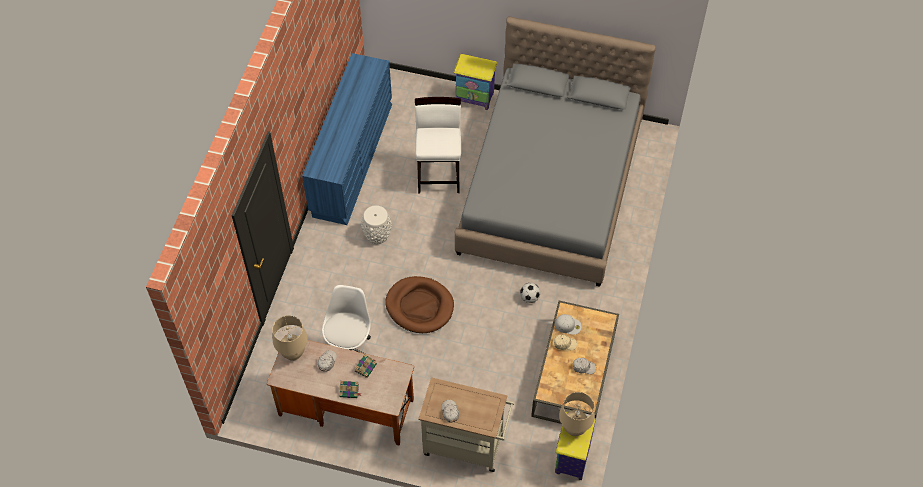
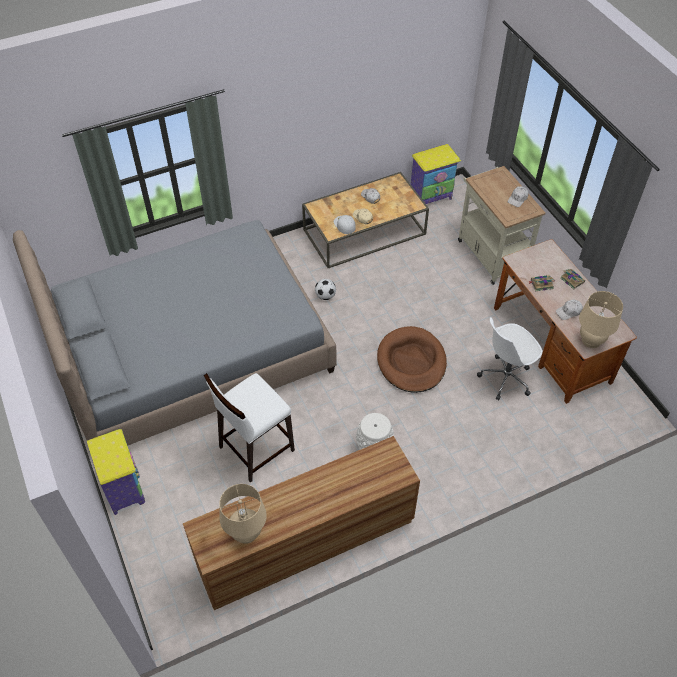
camera: 130 degrees left, 5 degrees down
(351, 158) = (306, 545): blue dresser -> brown dresser
(574, 428) = (432, 159): beige table lamp -> beige table lamp (246, 533)

